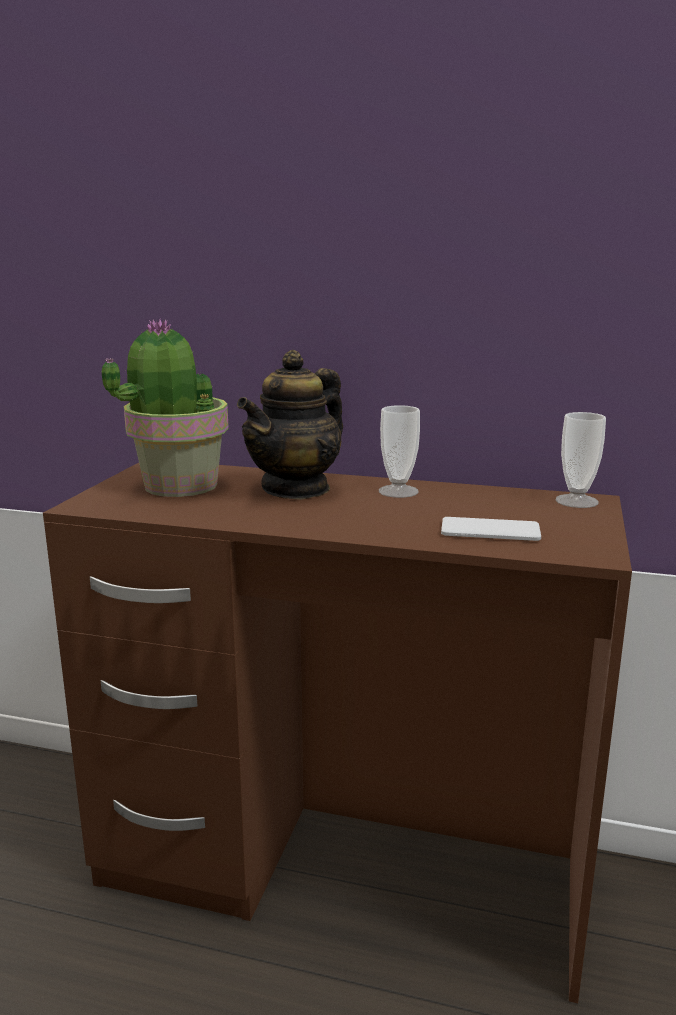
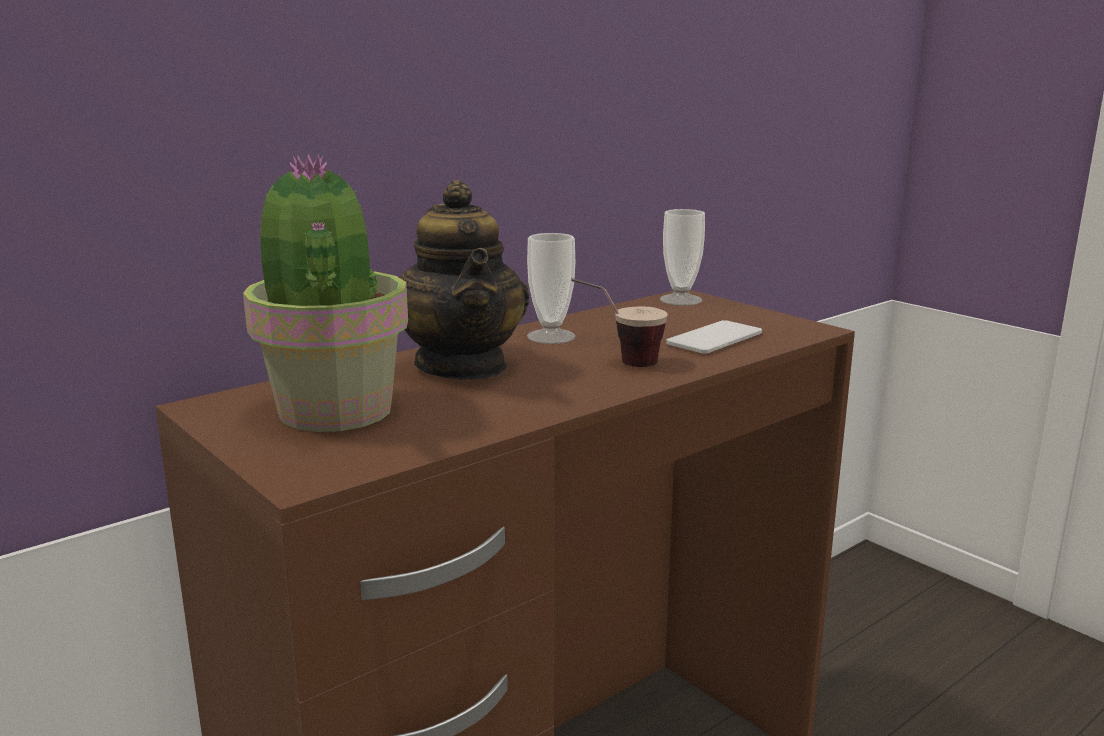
camera: 55 degrees left, 0 degrees up
(373, 518) = (618, 363): none -> cup

